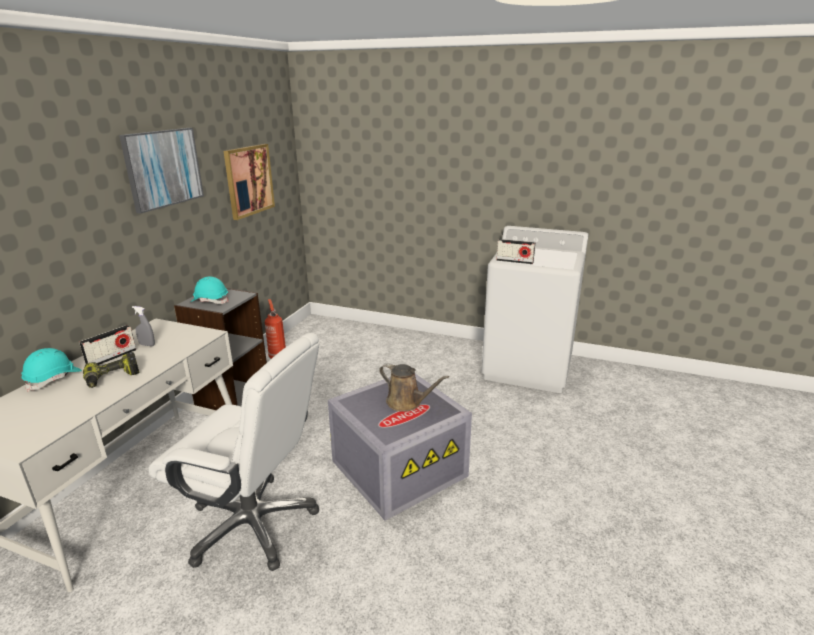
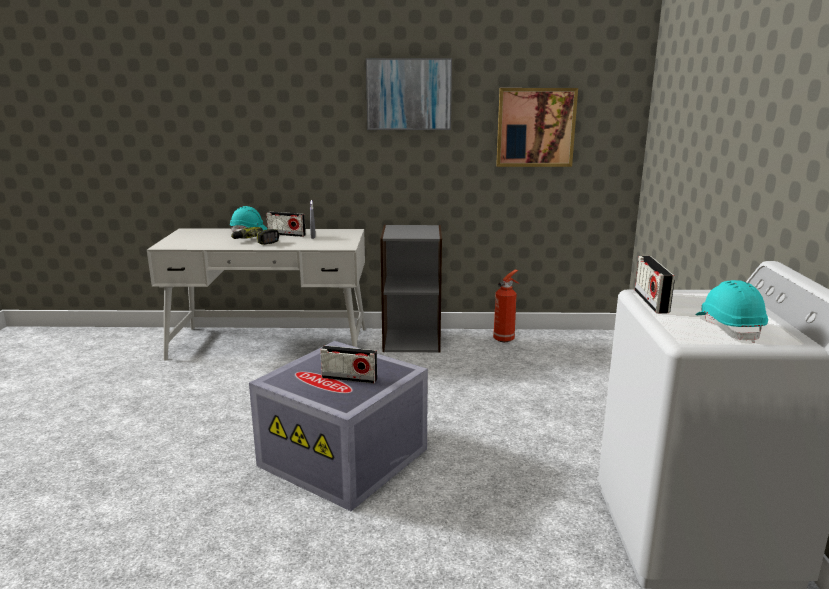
camera: 70 degrees right, 5 degrees down
(210, 301) = (403, 230): turquoise hard hat -> turquoise hard hat (729, 328)
(253, 524) = (237, 401): white office chair -> none
(407, 402) = (349, 378): brown watering can -> radio

